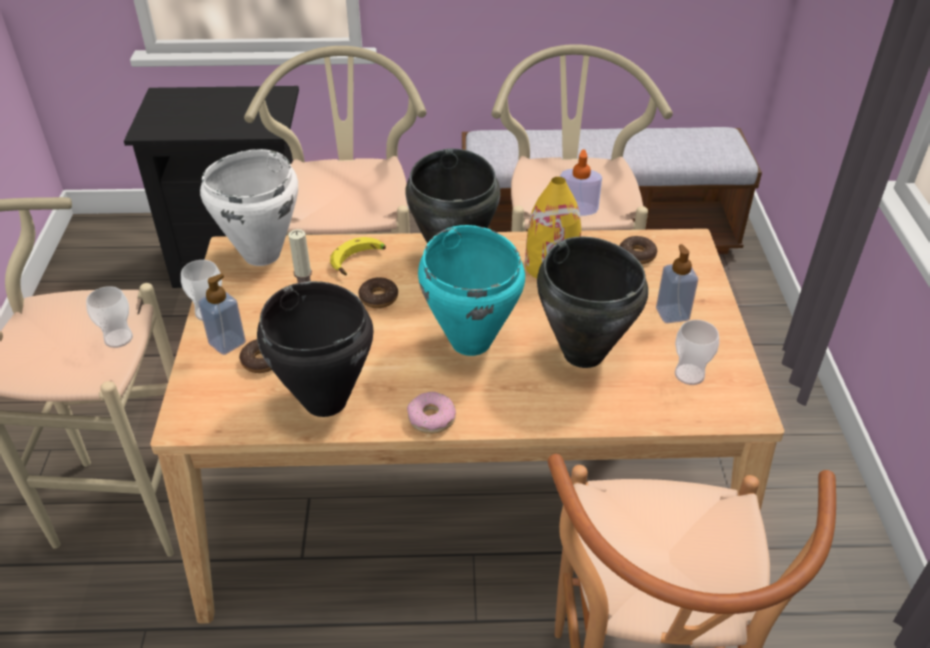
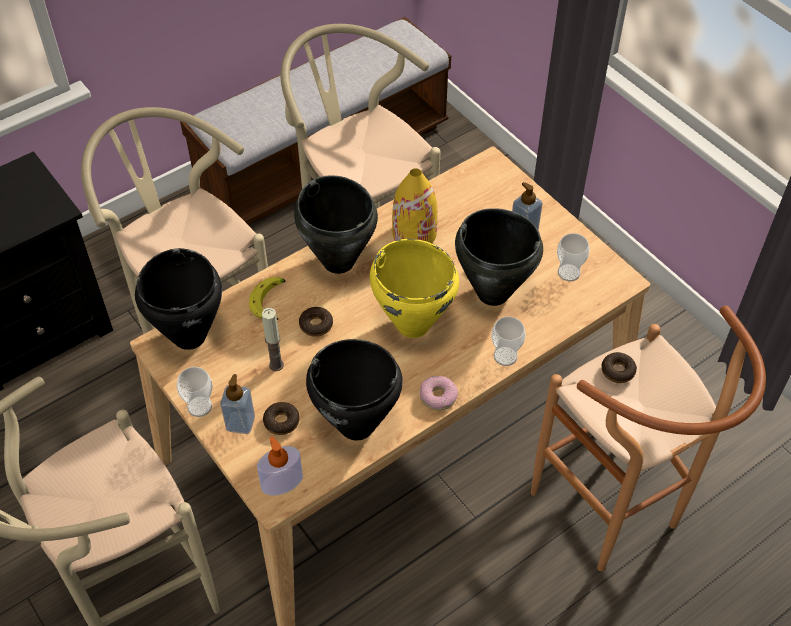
camera: 35 degrees left, 10 degrees up
(118, 338) = (138, 467): cup -> cup (505, 356)
(261, 255) = (188, 337): white cooking pot -> black cooking pot
(471, 341) = (412, 324): turquoise cooking pot -> yellow cooking pot
(578, 209) = (383, 170): soap dispenser -> soap dispenser (282, 482)
(637, 255) = (464, 193): donut -> donut (617, 371)

